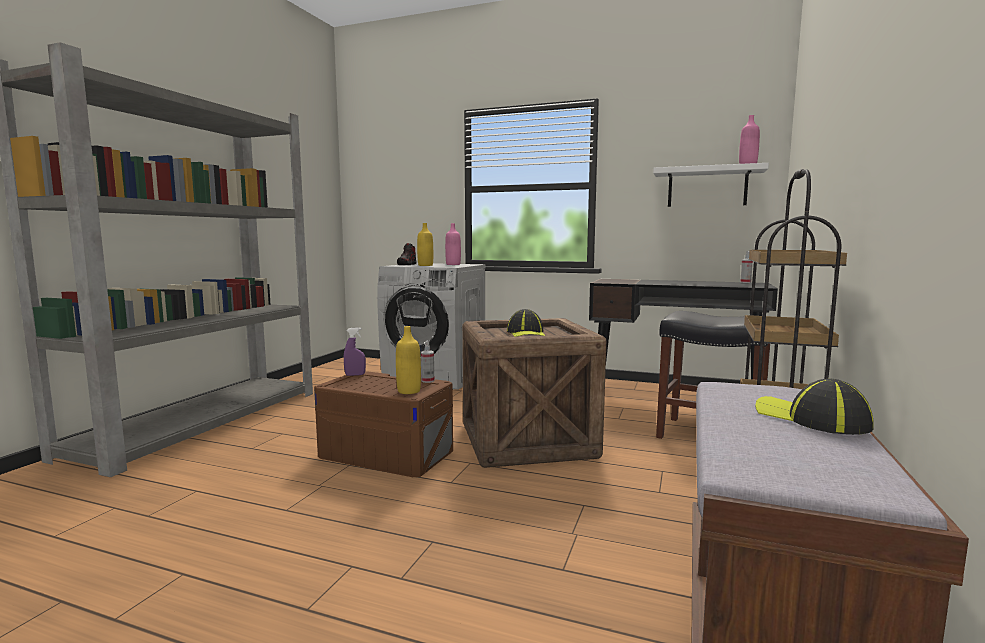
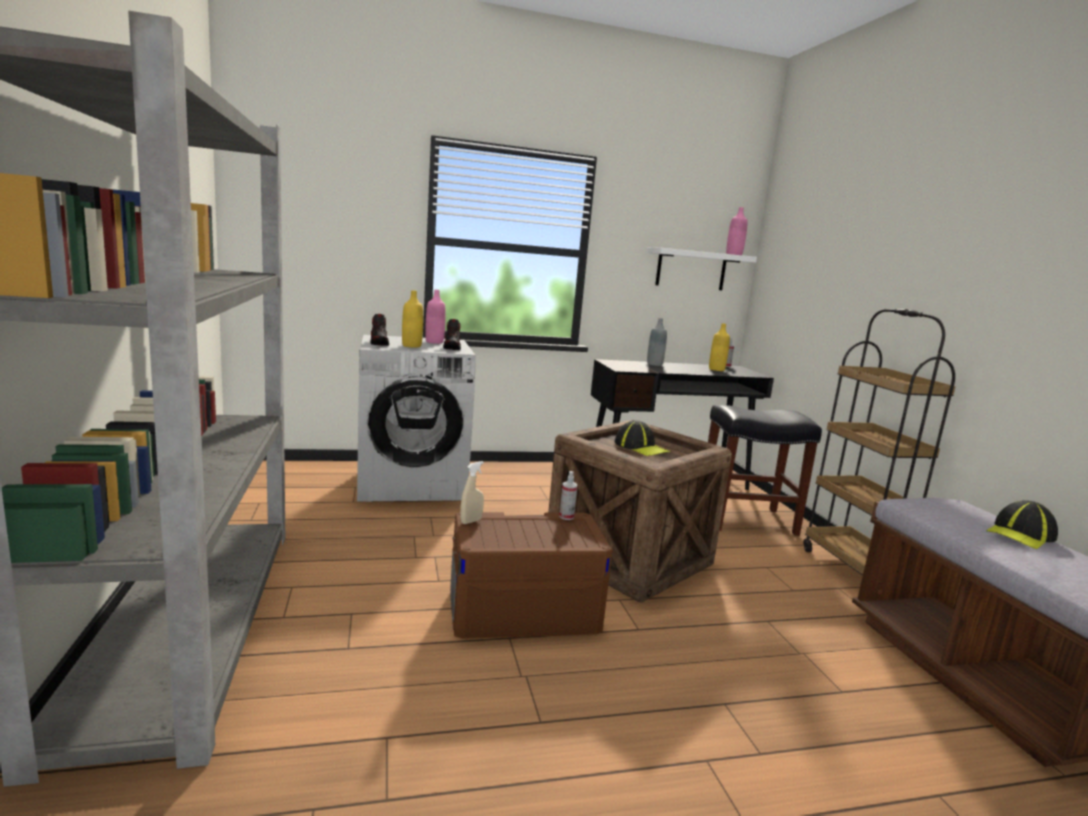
camera: 35 degrees left, 5 degrees up
(355, 375) = (471, 521): purple spray bottle -> beige spray bottle
(409, 391) = (579, 537): yellow bottle -> yellow bottle (716, 369)
(454, 266) = (452, 348): none -> shoe
(654, 280) = (654, 364): none -> grey bottle
(811, 419) = (1020, 534): cap -> cap turned 60 degrees counterclockwise

